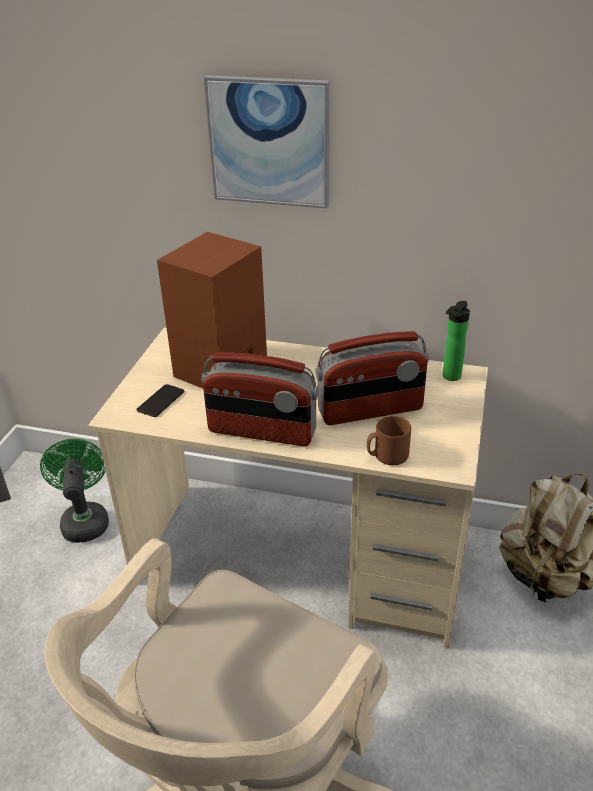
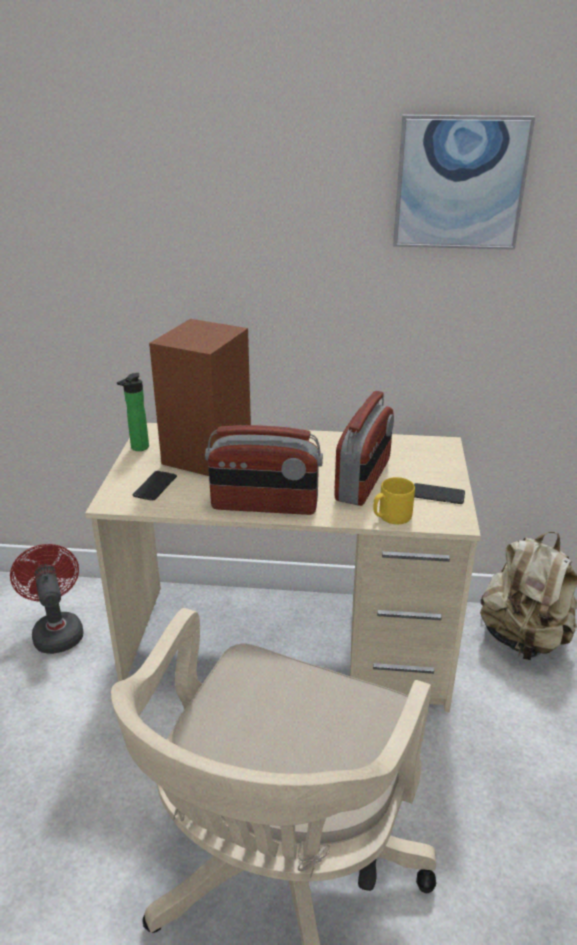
camera: 10 degrees left, 5 degrees down
(84, 520) = (56, 631): green fan -> red fan
(269, 142) = (250, 229): picture -> picture (459, 183)
(370, 411) = (364, 480): radio -> radio turned 45 degrees counterclockwise
(387, 455) = (391, 517): brown mug -> yellow mug
(443, 434) = (438, 494): none -> phone
(450, 377) = (429, 447): bottle -> bottle (138, 448)

